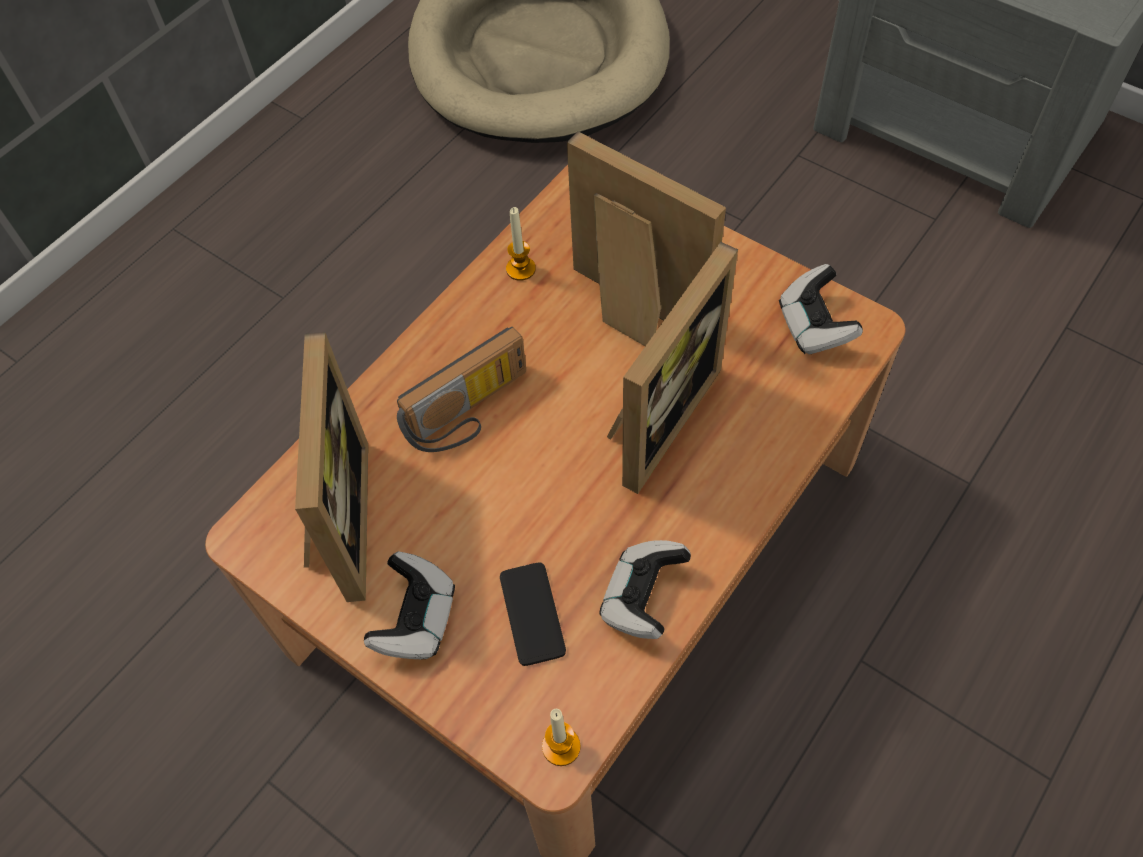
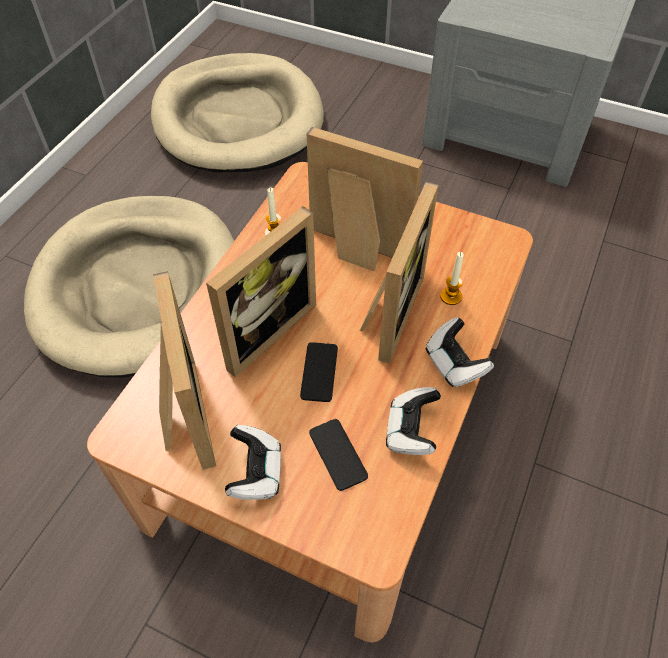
camera: 15 degrees left, 5 degrees down
(346, 303) = (139, 287): none -> beige dog bed
(471, 413) = (262, 329): radio -> picture frame
(535, 490) = (319, 372): none -> phone
(561, 746) = (381, 541): candle -> candle (451, 296)
(814, 326) = (475, 243): game controller -> game controller (454, 363)

